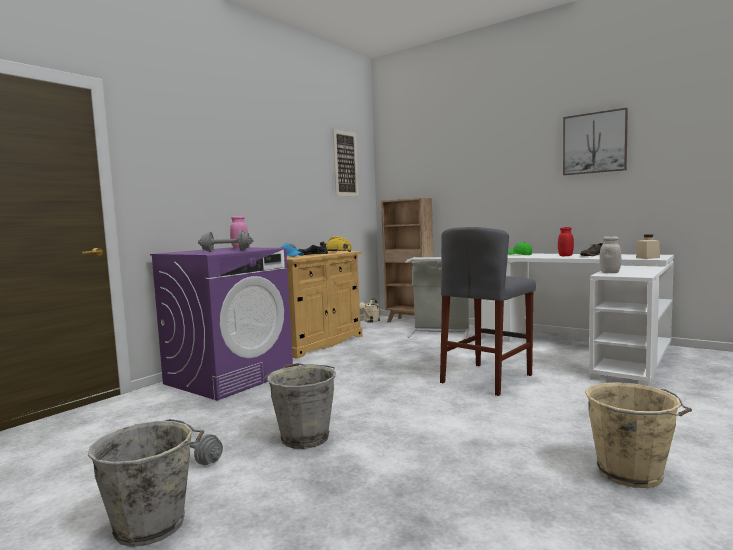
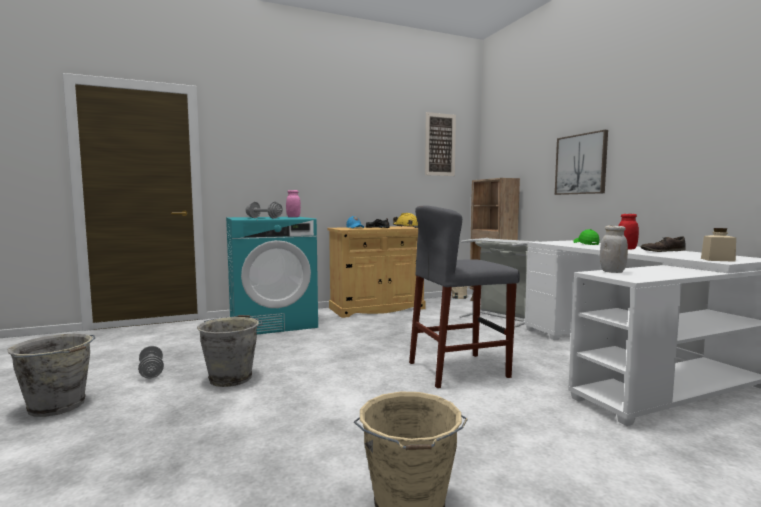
camera: 30 degrees right, 0 degrees up
(229, 378) = (273, 322): purple washing machine -> turquoise washing machine
(594, 143) = (688, 107): picture -> picture (581, 164)

